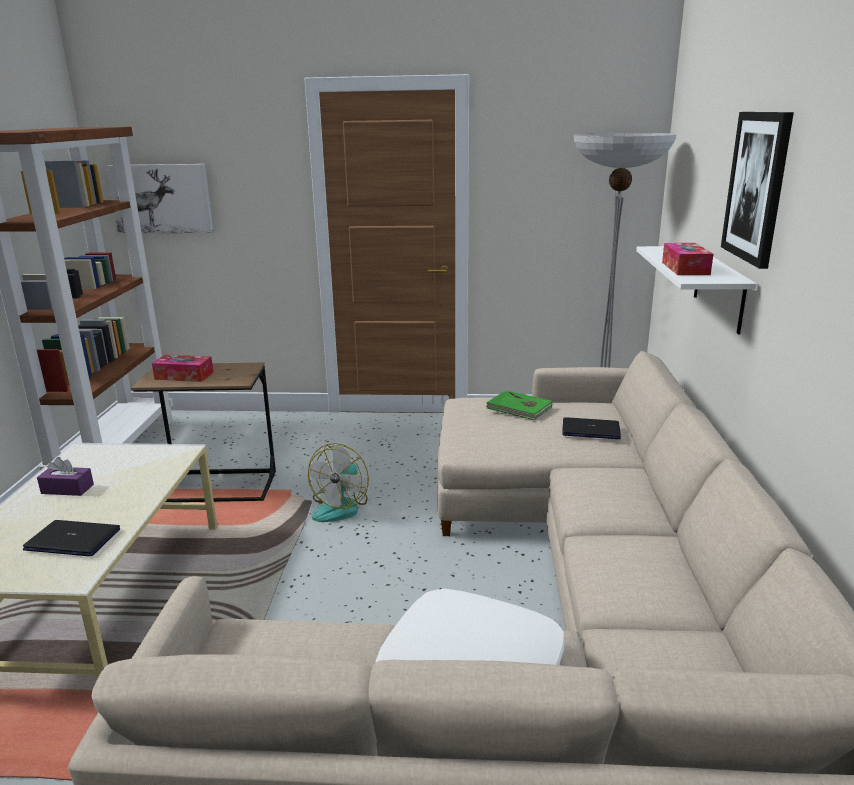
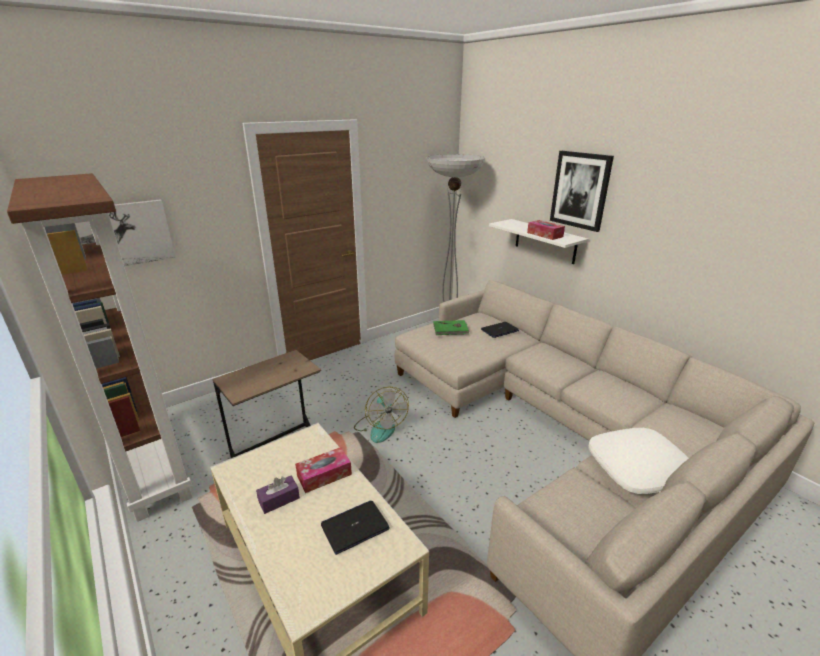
camera: 40 degrees left, 5 degrees up
(184, 376) = (257, 379): tissue box -> tissue box (324, 475)

